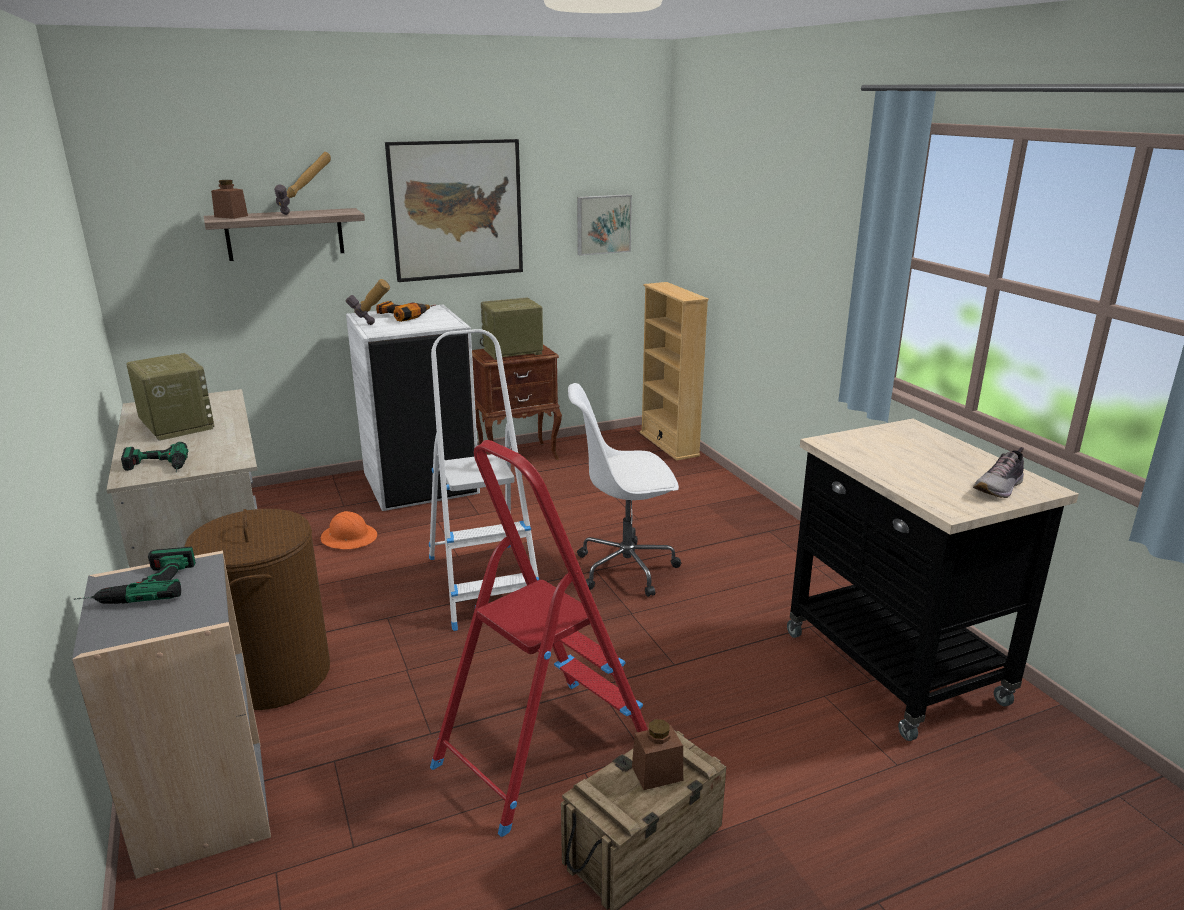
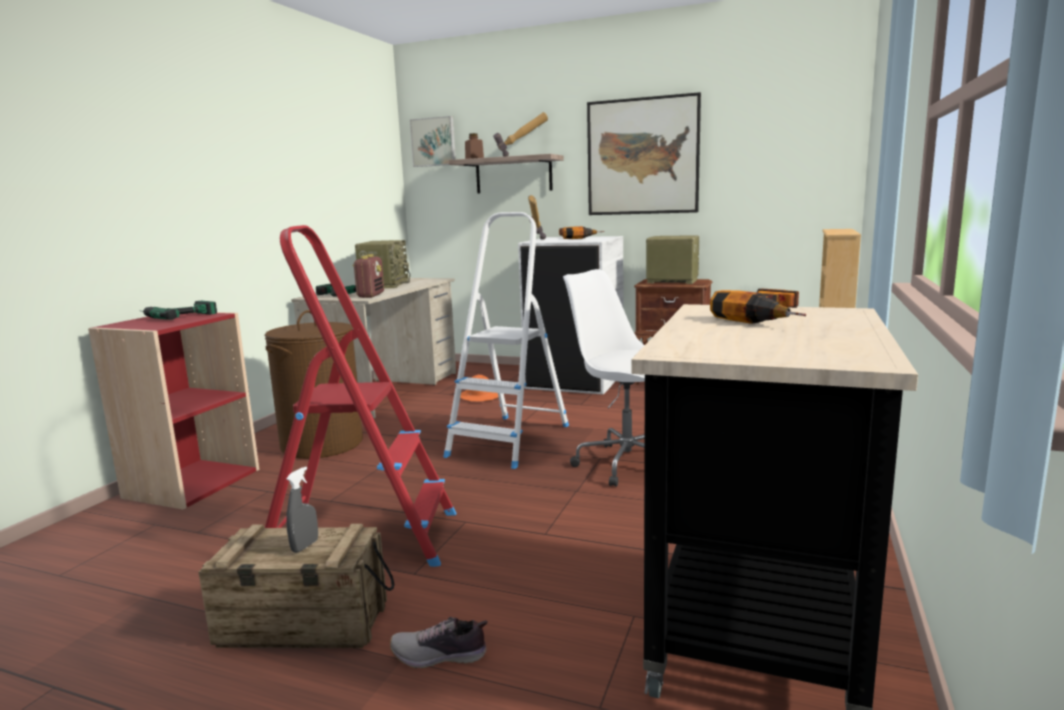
camera: 45 degrees right, 10 degrees down
(201, 804) = (193, 482): grey bookcase -> red bookcase
(226, 454) = (370, 295): none -> radio
(603, 224) = (787, 170): picture -> picture (434, 142)
(657, 773) = (305, 546): brown jar -> grey spray bottle
(896, 448) = (768, 318): none -> power drill
(999, 488) = (799, 352): shoe -> shoe (440, 656)

